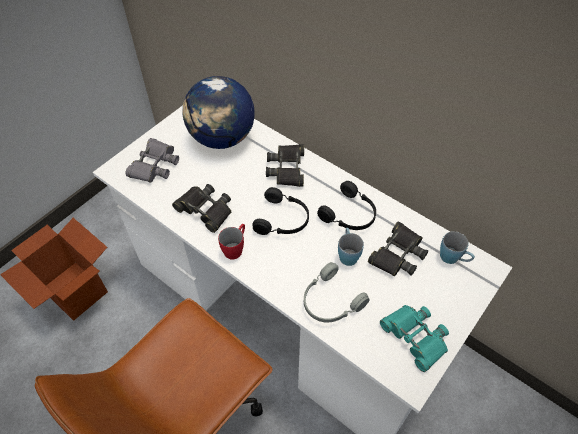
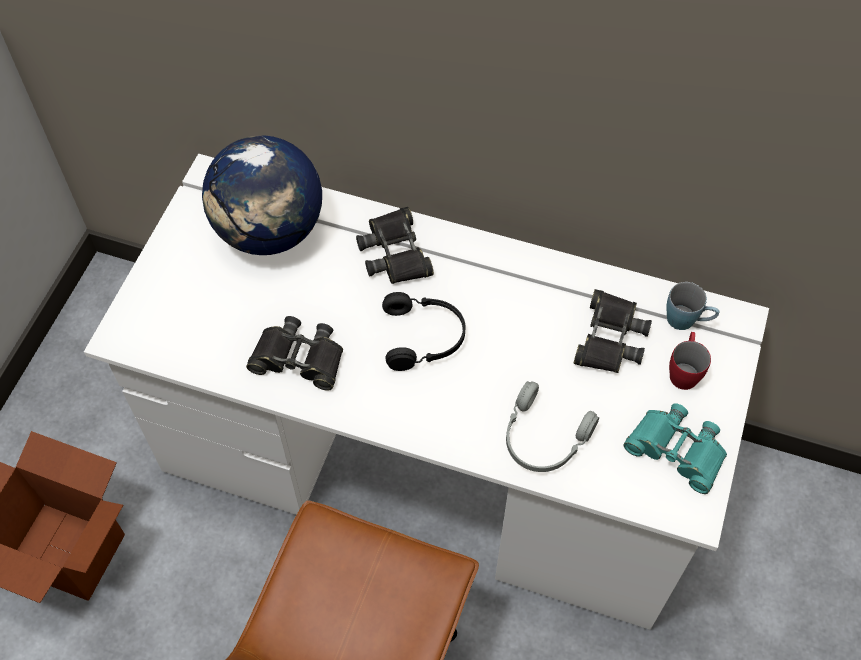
camera: 20 degrees left, 5 degrees up
(154, 165) = (181, 309): grey binoculars -> none
(235, 248) = (373, 403): red mug -> red mug (684, 371)
(347, 253) = (539, 360): blue mug -> none
(350, 215) = (519, 299): black headphones -> none

